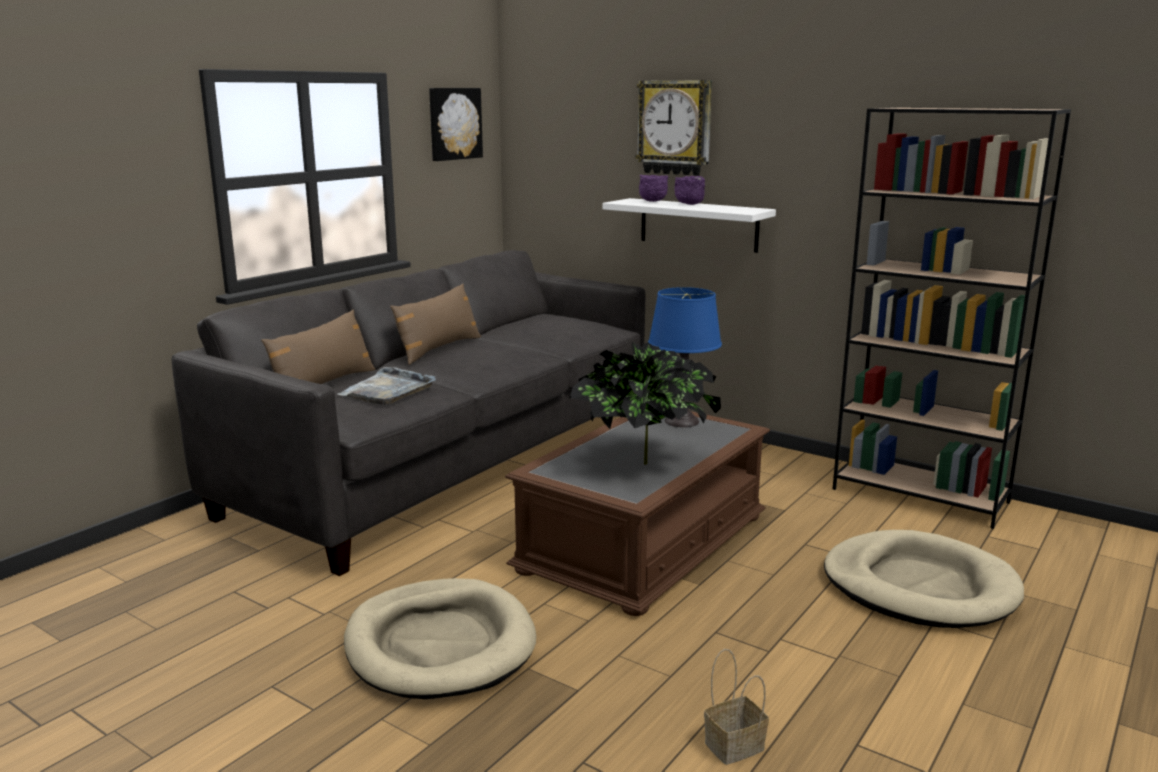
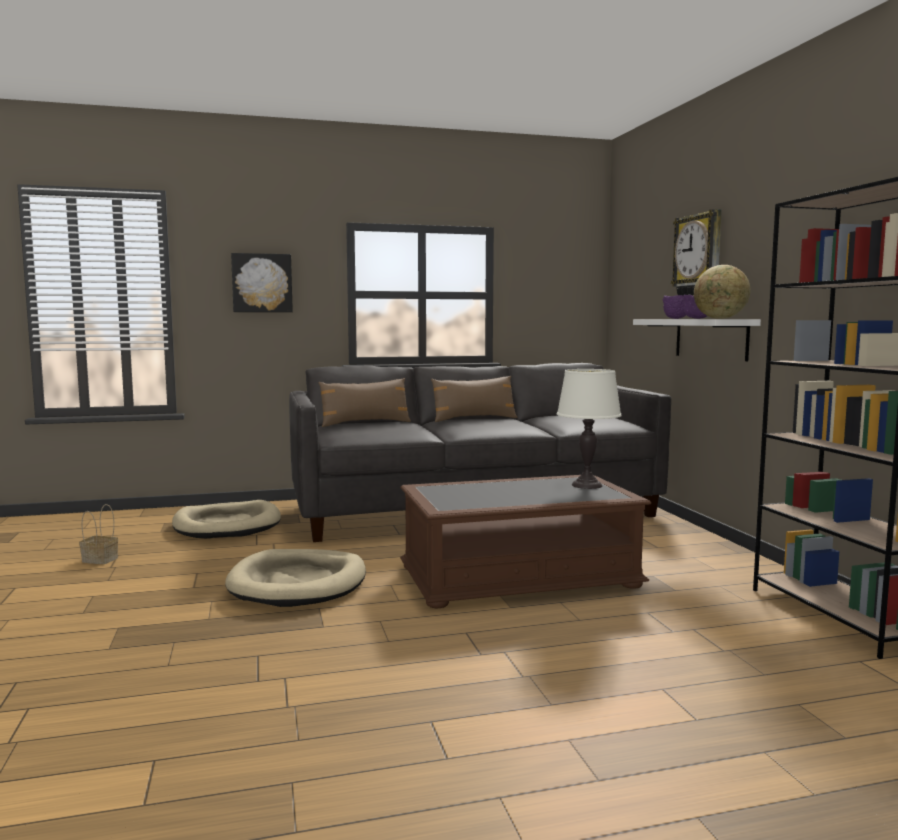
camera: 40 degrees right, 10 degrees down
(388, 390) = (391, 429): grey tray -> none
(454, 123) = (557, 266): picture -> picture (262, 283)
(641, 463) = (495, 496): potted plant -> none
(681, 421) = (586, 485): blue table lamp -> white table lamp
(735, 745) = (352, 685): basket -> basket (101, 560)
(741, 210) = (720, 318): none -> globe
(919, 586) = (697, 666): beige dog bed -> beige dog bed (227, 525)

